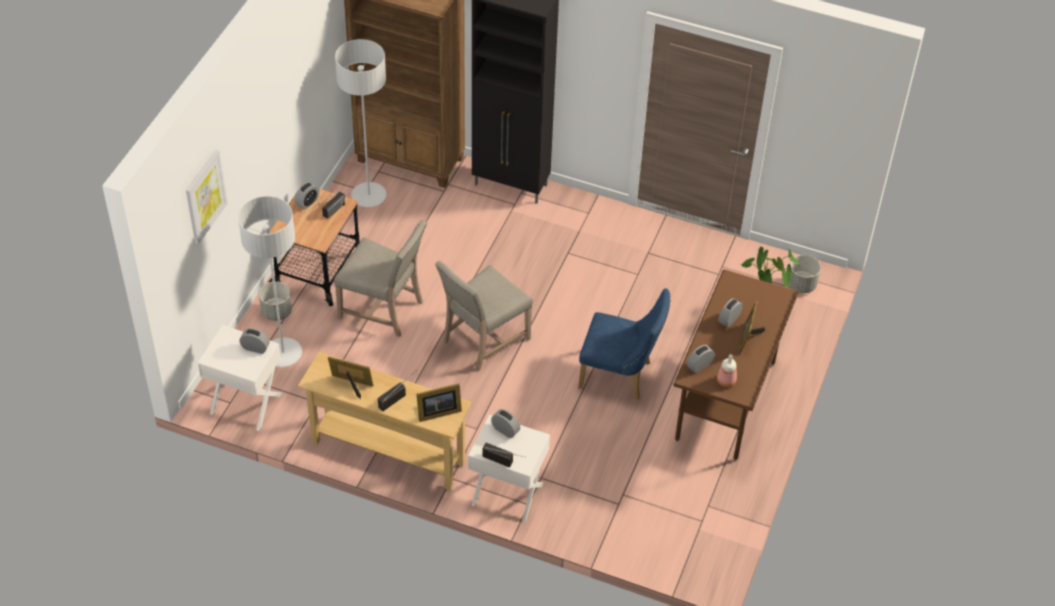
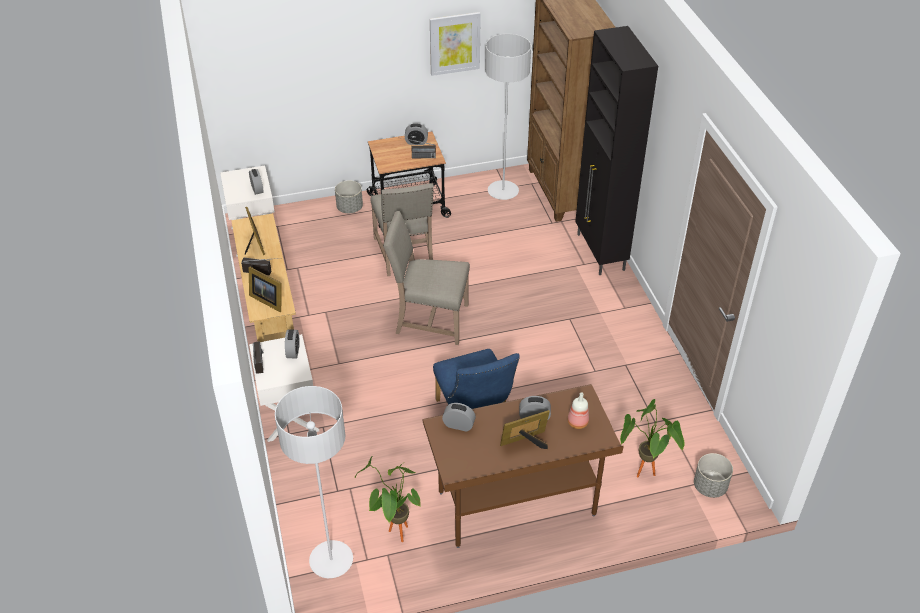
camera: 55 degrees right, 5 degrees down
(205, 196) = (285, 50): picture -> picture (454, 43)
(283, 353) = (315, 230): grey floor lamp -> grey floor lamp (331, 560)
(693, 491) = (395, 535): none -> potted plant
(726, 381) = (458, 453): bottle -> bottle (577, 423)

